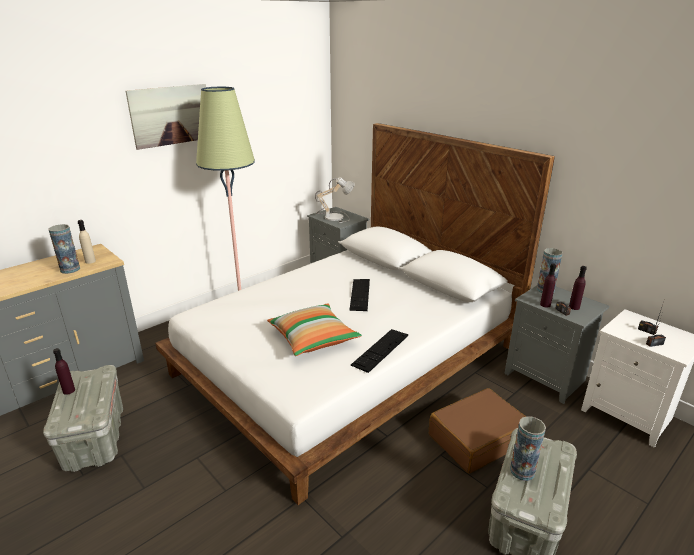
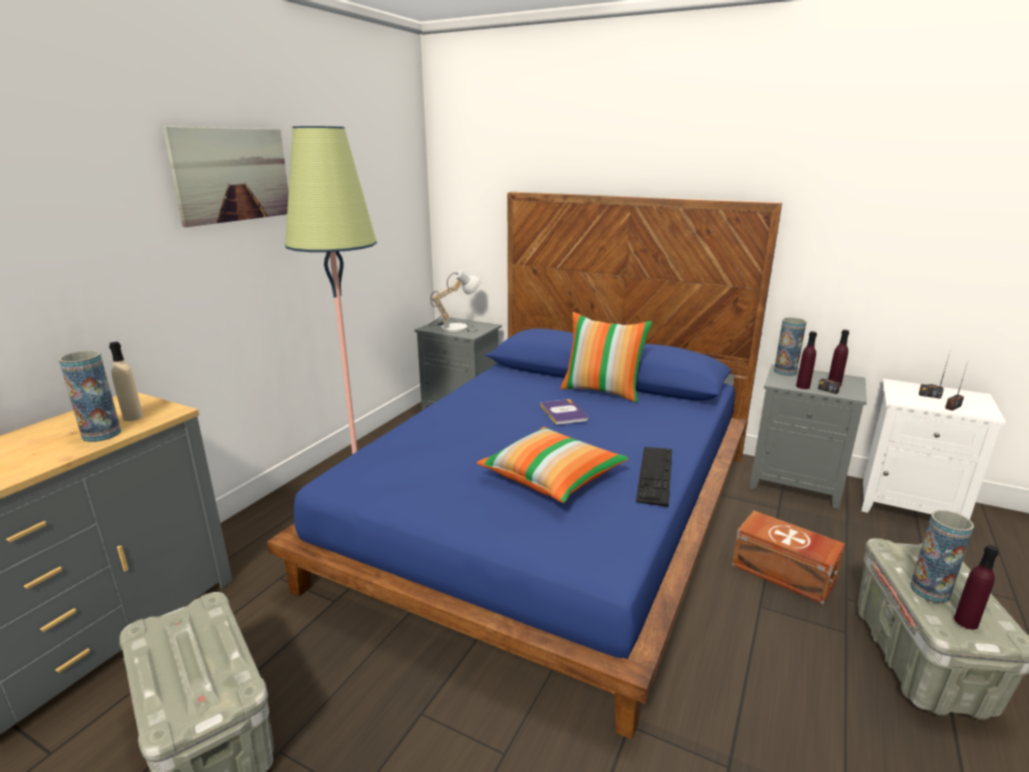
camera: 20 degrees left, 5 degrees down
(69, 390) = (156, 656): purple bottle -> purple bottle (965, 622)
(348, 361) = (552, 514): white bed -> blue bed
(360, 294) = (564, 412): keyboard -> book
(403, 282) = (602, 391): none -> pillow
(477, 438) = (784, 573): brown suitcase -> brown storage box

